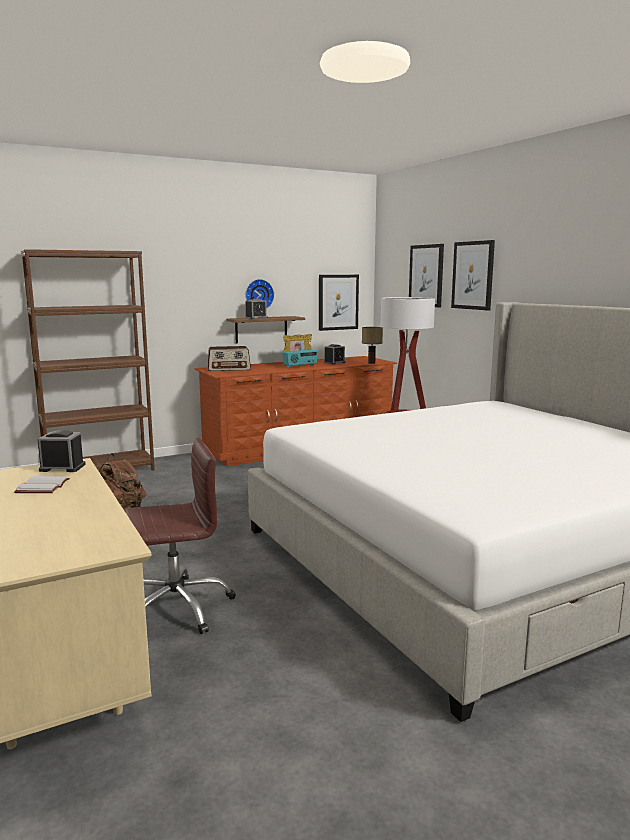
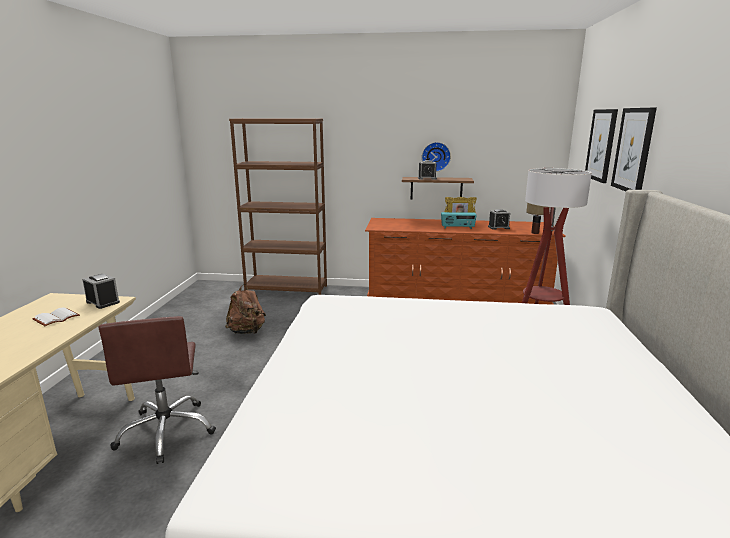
camera: 35 degrees right, 5 degrees up
(176, 607) = (167, 431): brown office chair -> brown office chair turned 60 degrees clockwise
(229, 369) = (393, 222): radio -> none
(338, 302) = (522, 166): picture -> none

